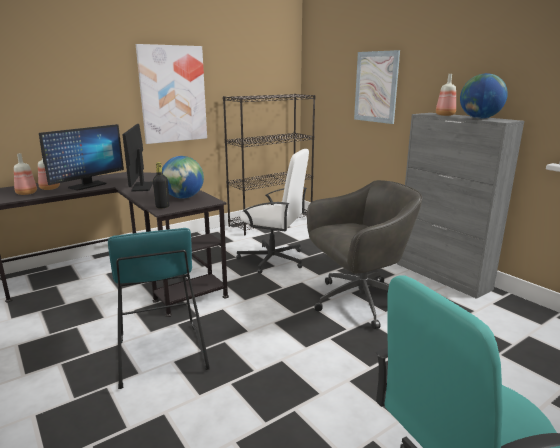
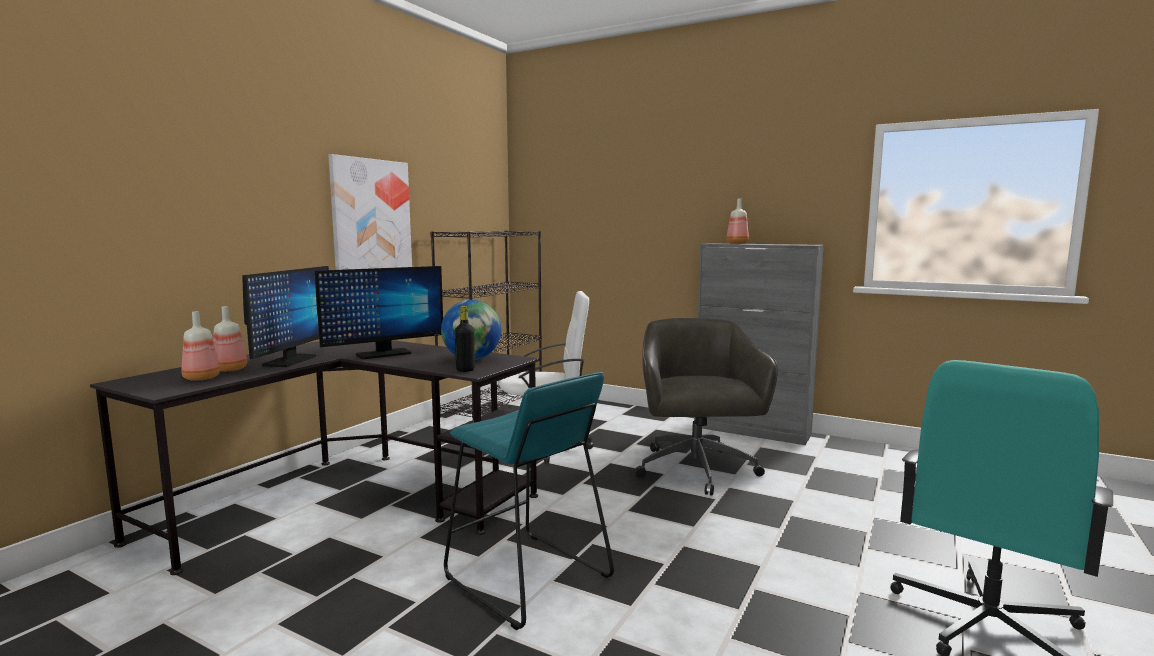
camera: 25 degrees left, 10 degrees down
(142, 186) = (383, 354): monitor -> monitor turned 90 degrees counterclockwise
(358, 302) = (696, 470): grey office chair -> grey office chair turned 45 degrees counterclockwise
(376, 87) = (630, 218): picture -> none
(479, 118) = (780, 244): globe -> none

